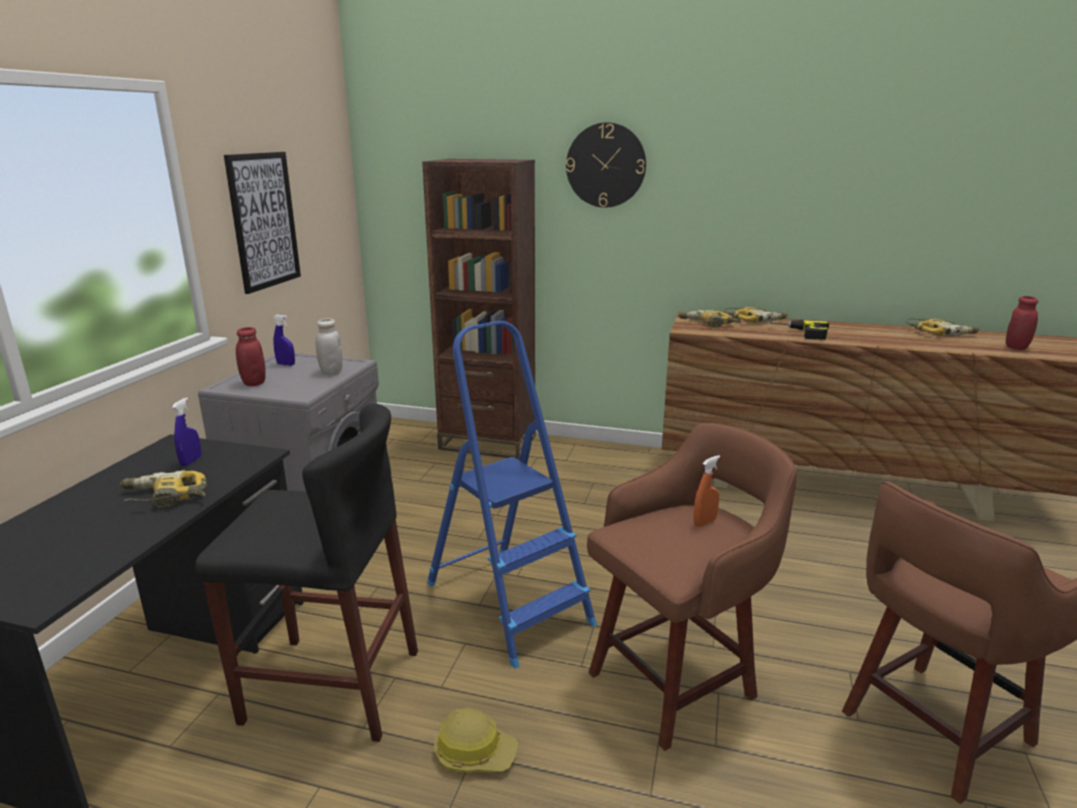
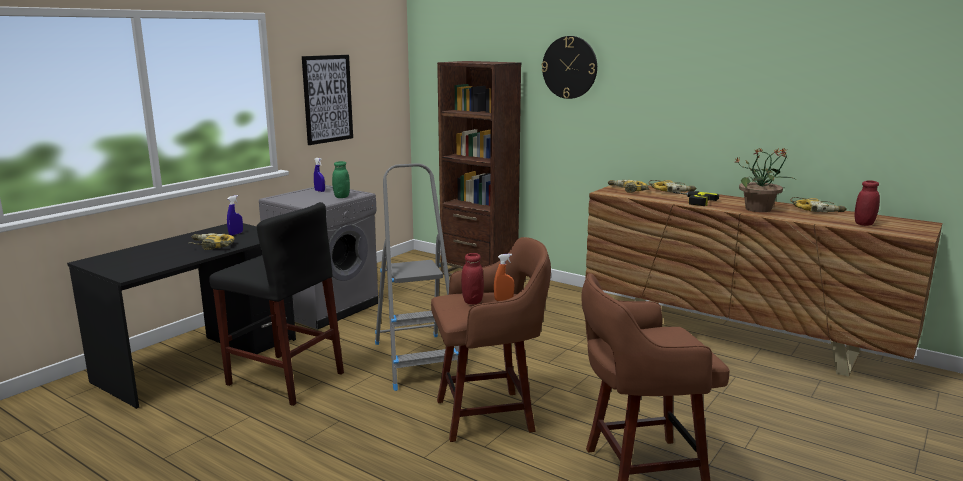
camera: 20 degrees right, 5 degrees down
(254, 383) = (292, 198): red jar -> red jar (472, 301)
(331, 372) = (341, 197): white jar -> green jar
(474, 752) = (340, 420): hard hat -> none
(509, 604) = (417, 361): blue step ladder -> grey step ladder
(885, 338) = (759, 209): none -> potted plant

